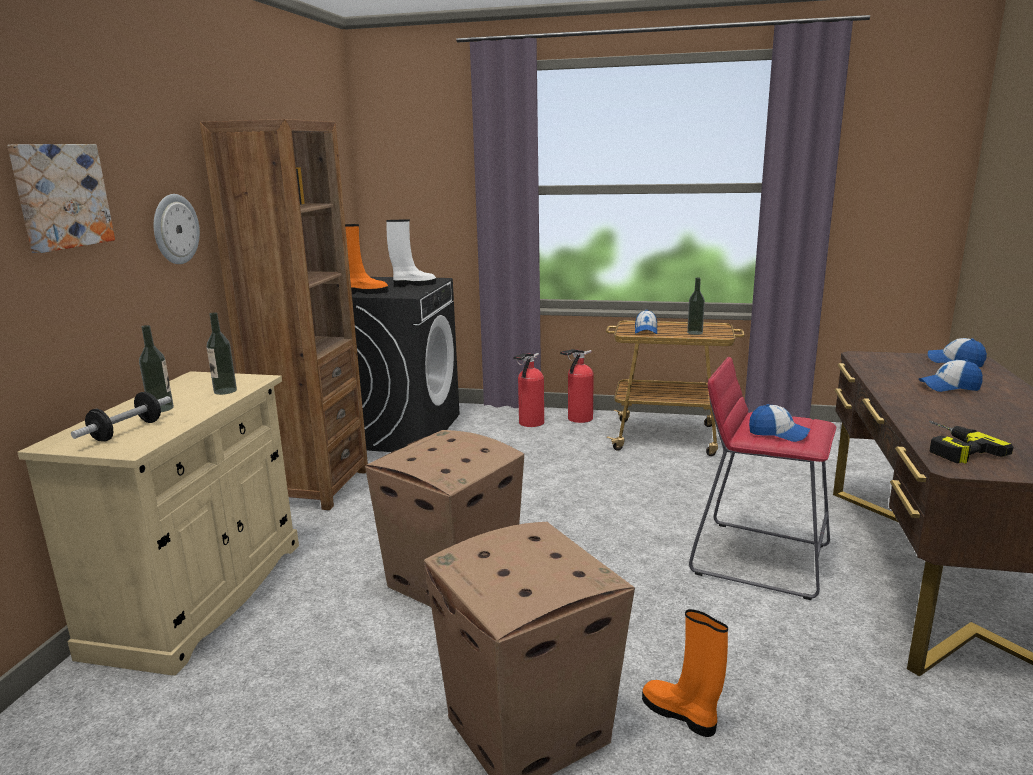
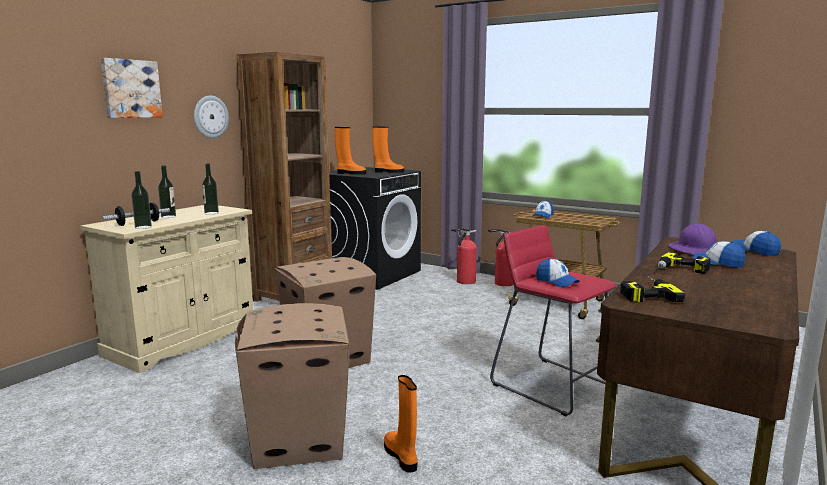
camera: 20 degrees right, 5 degrees down
(413, 284) = (388, 172): white boot -> orange boot
(695, 332) = (579, 220): bottle -> bottle (143, 227)
(901, 369) = (696, 250): none -> purple hard hat
(932, 404) = (680, 271): none -> power drill

